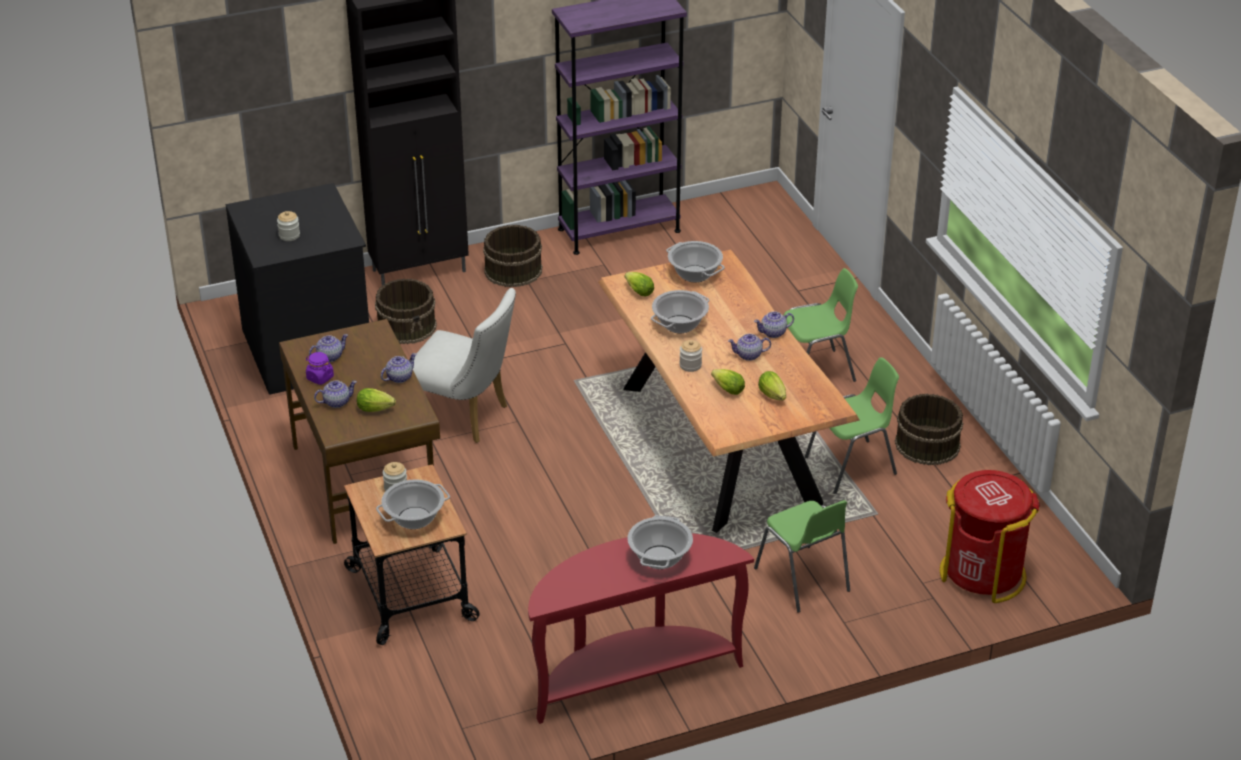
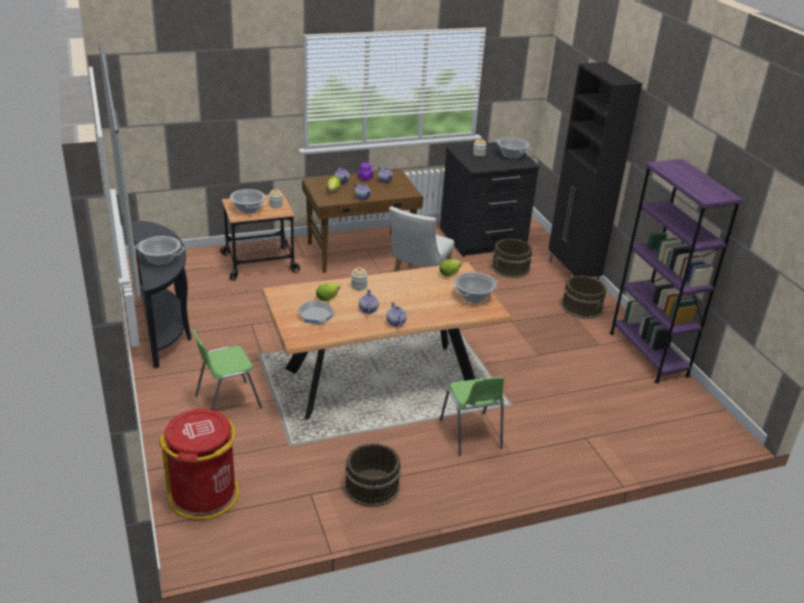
camera: 90 degrees right, 5 degrees down
(631, 675) = (166, 327): red console table -> black console table
(680, 324) = (409, 286): cooking pot -> cooking pot (512, 155)
(773, 396) = (316, 315): lettuce -> frying pan
(852, 466) = (348, 440): green chair -> none

